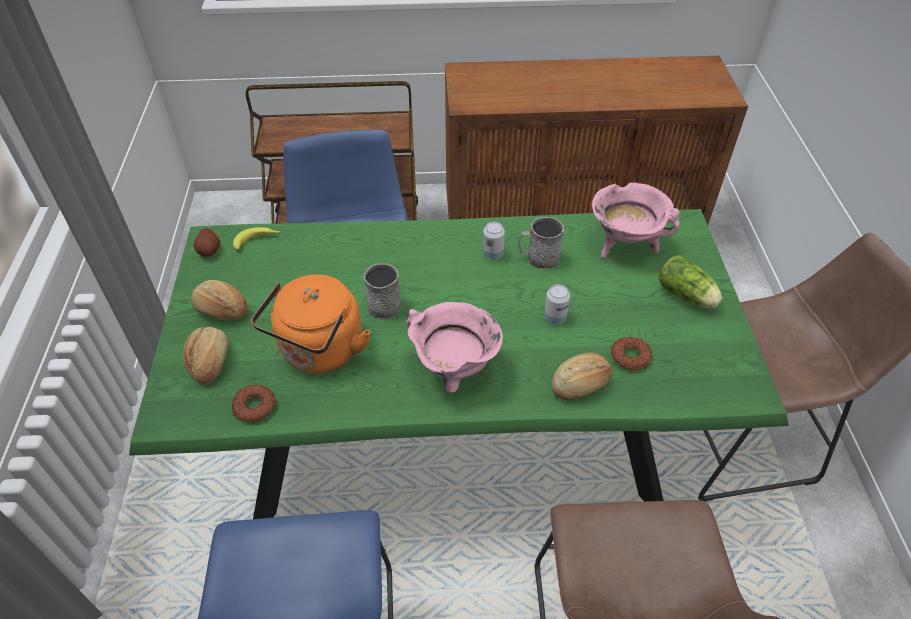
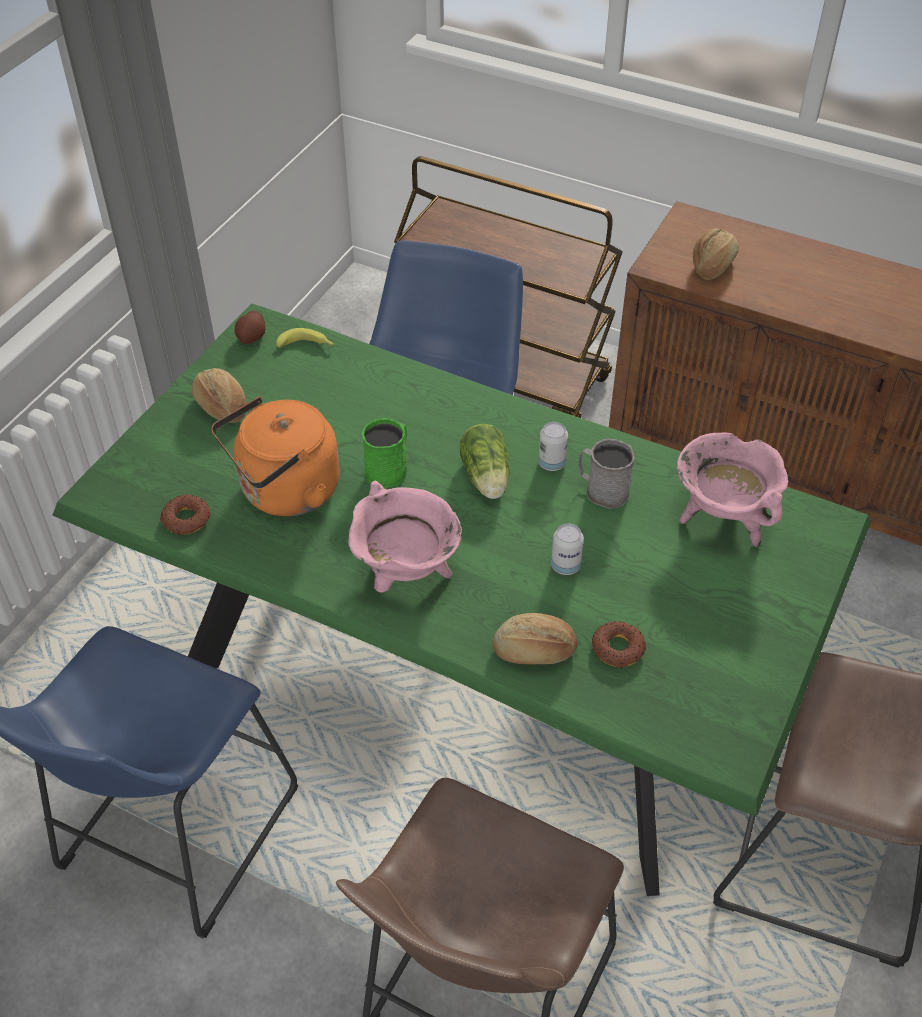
camera: 30 degrees right, 0 degrees up
(209, 362) = (175, 455): bread -> bread (712, 265)
(385, 303) = (389, 468): grey mug -> green mug
(687, 296) = (750, 612): lettuce -> lettuce (486, 479)

